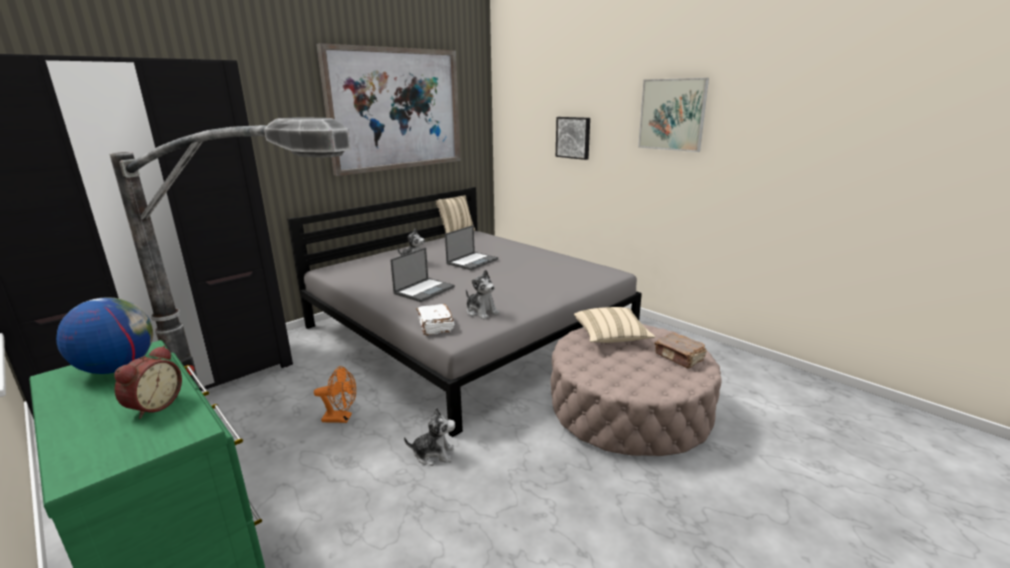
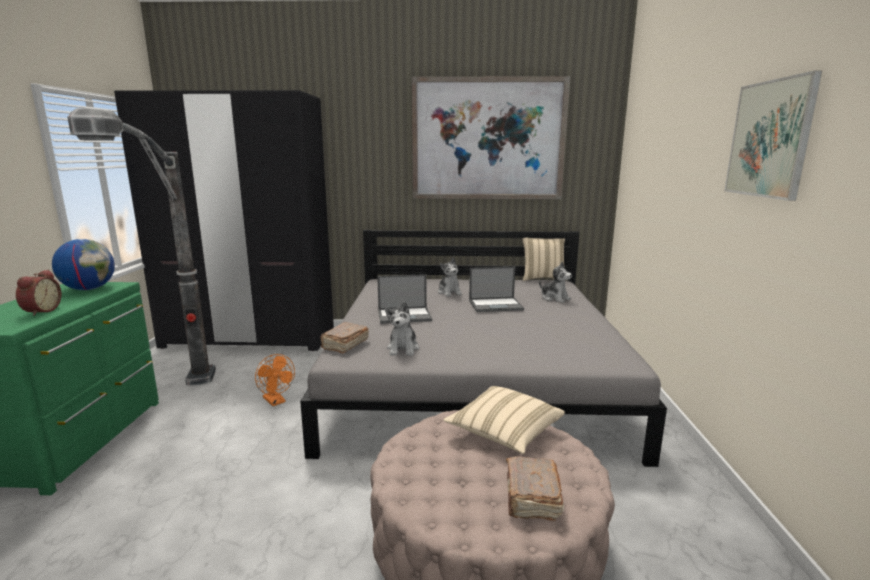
camera: 45 degrees right, 5 degrees down
(153, 406) = (40, 311): alarm clock -> alarm clock turned 60 degrees counterclockwise
(433, 454) = (272, 463): plush toy -> plush toy (555, 298)
(435, 326) = (344, 345): white book -> brown book
(573, 137) = (673, 177): picture -> none

